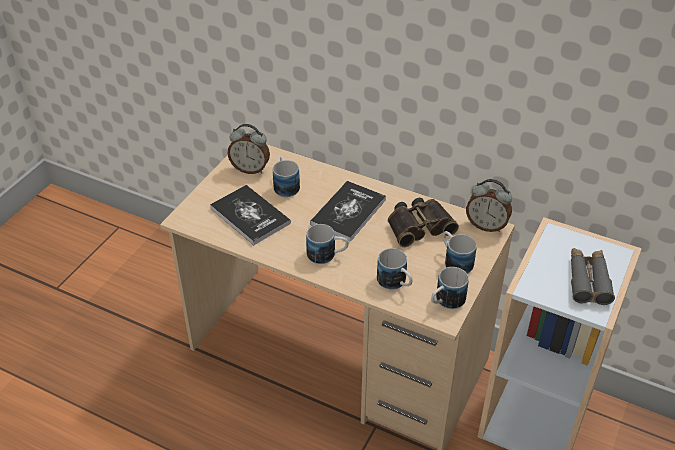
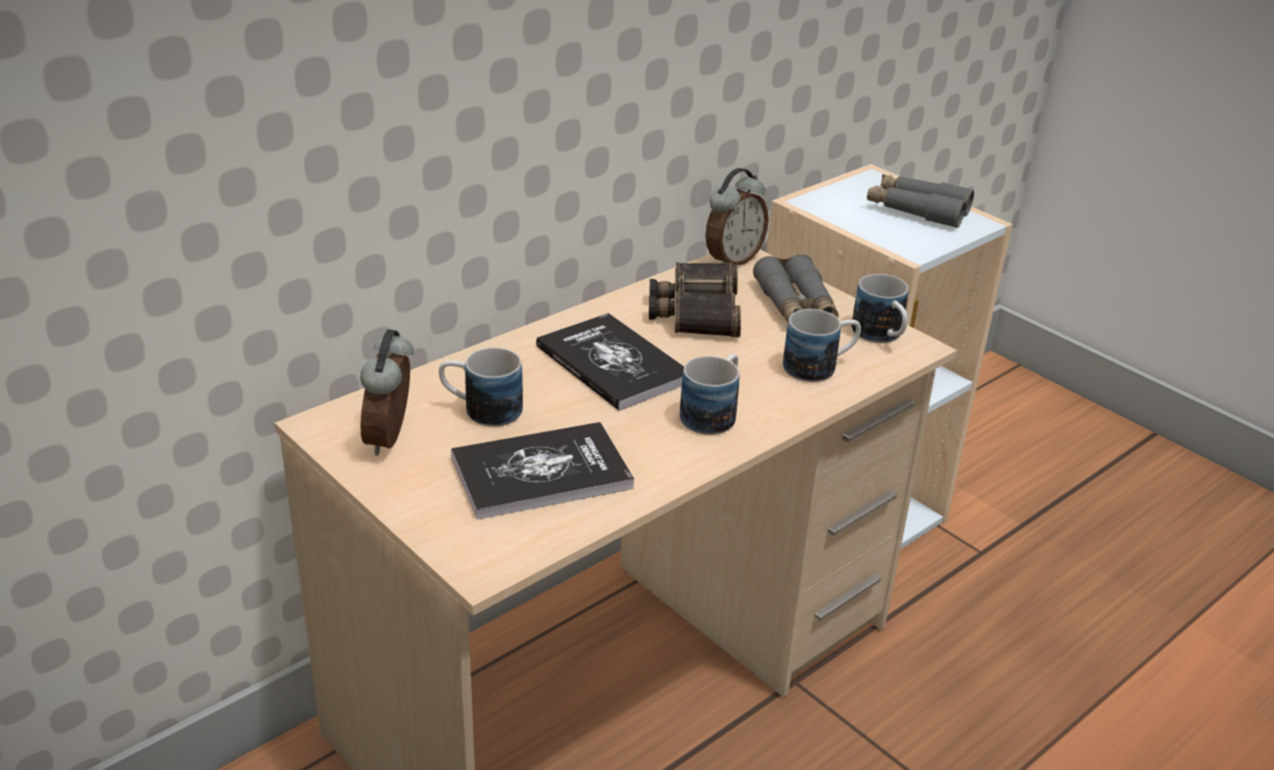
camera: 70 degrees left, 10 degrees down
(250, 169) = (392, 439): alarm clock -> alarm clock turned 150 degrees clockwise
(454, 261) = (795, 305): mug -> grey binoculars

